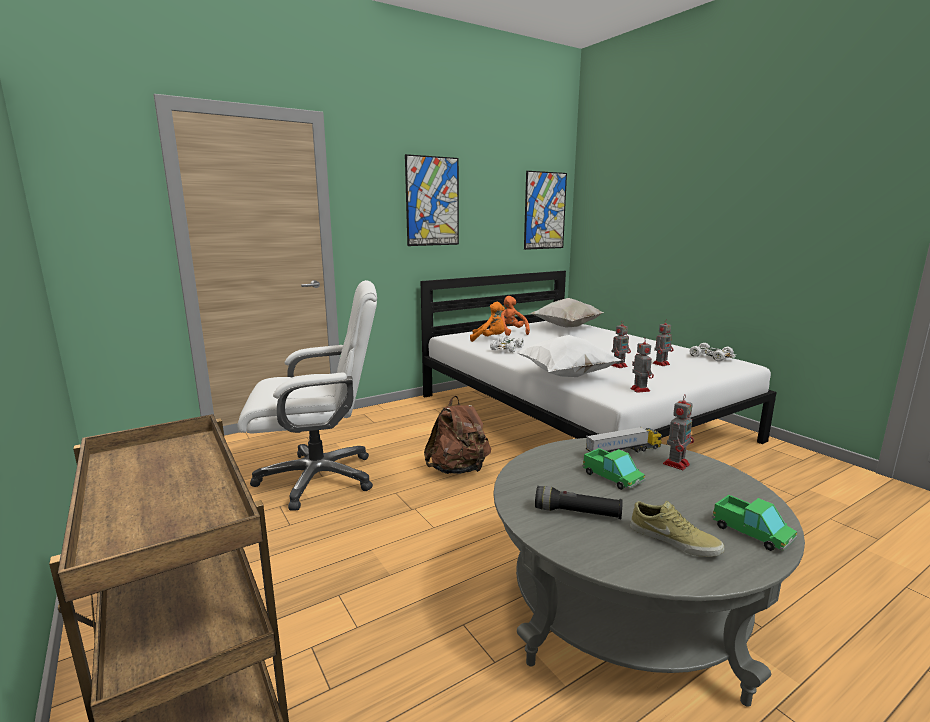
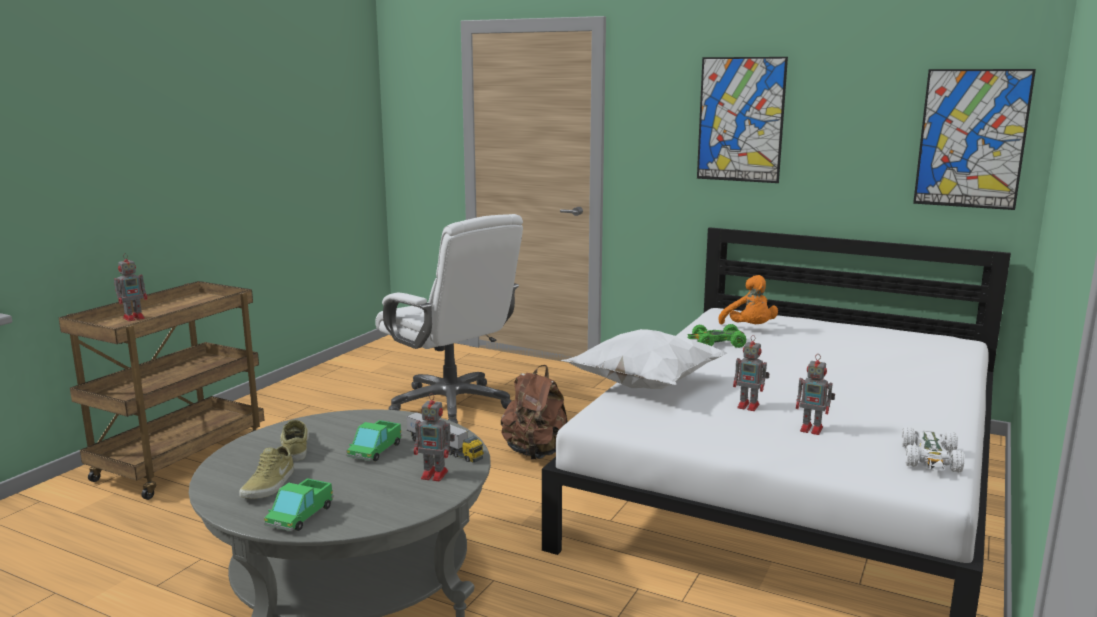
camera: 60 degrees right, 0 degrees up
(507, 349) = (717, 343): white toy car -> green toy car
(510, 332) = (810, 330): orange plush toy -> none
(565, 327) = (905, 349): white pillow -> none
(577, 513) = (294, 446): black flashlight -> beige shoe
(639, 389) = (649, 428): toy robot -> toy robot (135, 317)

